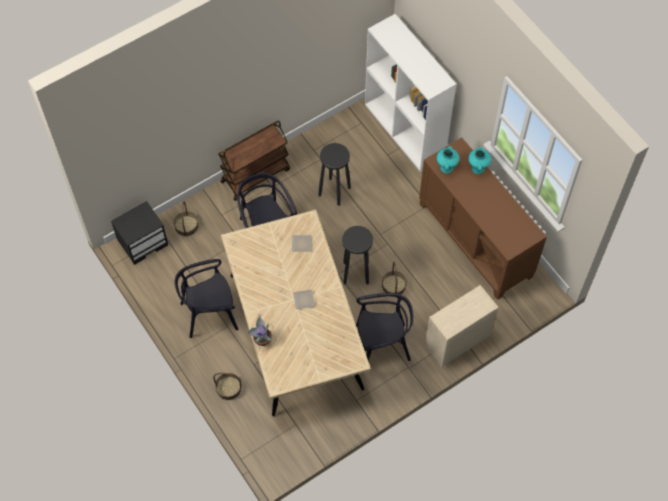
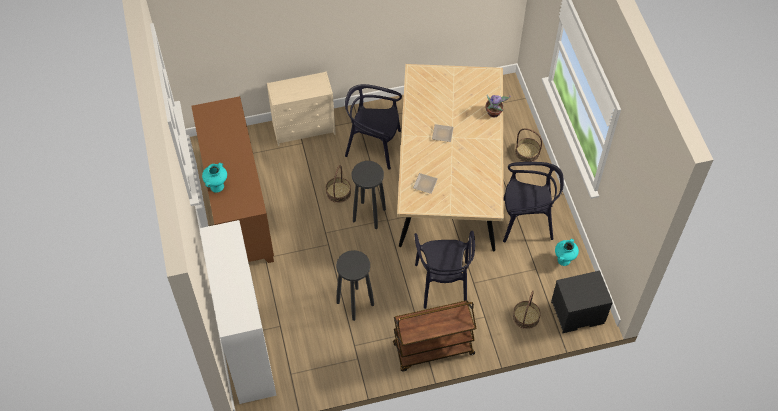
camera: 160 degrees left, 5 degrees down
(446, 167) = (248, 197): turquoise vase -> turquoise vase (564, 260)

